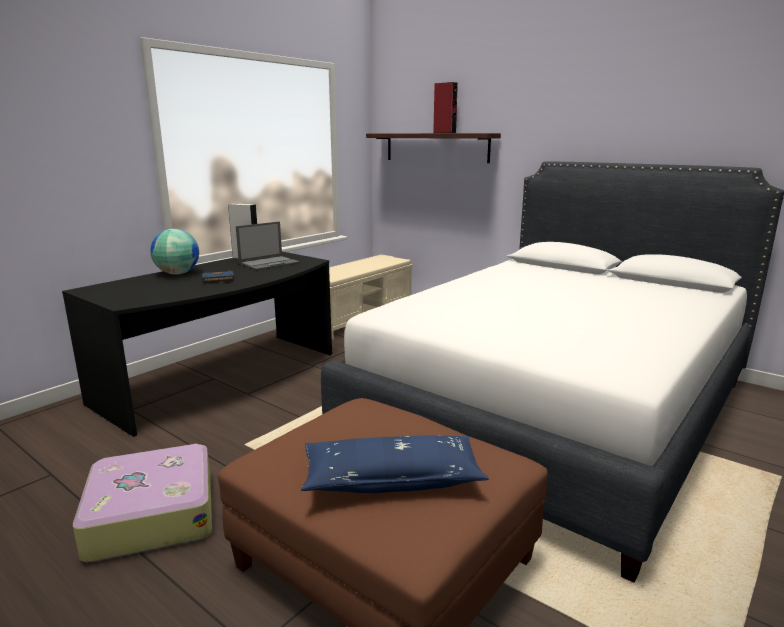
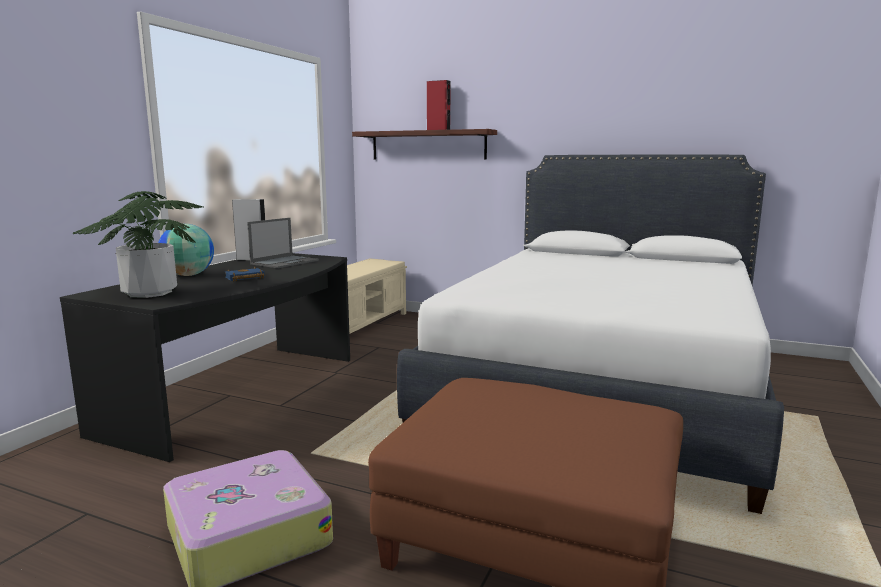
camera: 15 degrees left, 5 degrees down
(128, 292) = (149, 293): none -> potted plant
(392, 479) = (562, 434): blue pillow -> none

